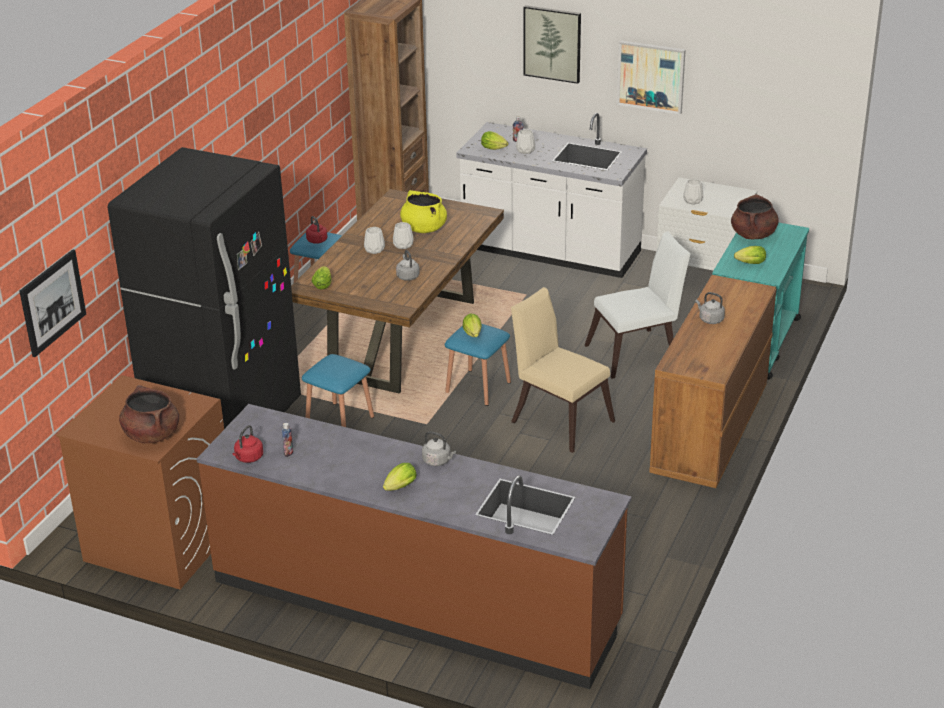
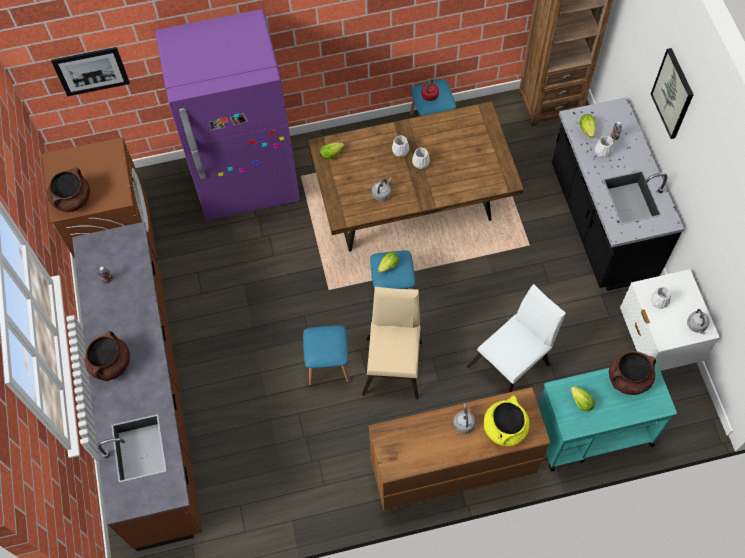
camera: 55 degrees right, 30 degrees up
(225, 422) = (247, 181): black fridge -> purple fridge
(248, 458) = (89, 263): red kettle -> none
(339, 421) = (294, 240): blue stool -> blue stool (328, 364)
(399, 488) = (111, 364): lettuce -> brown cooking pot
(423, 228) = (453, 159): yellow cooking pot -> yellow cooking pot (504, 428)
(438, 461) = (153, 367): grey kettle -> grey kettle (696, 326)
(550, 252) = (600, 223): white counter -> black counter
(638, 353) = (513, 363): white chair -> white chair turned 75 degrees counterclockwise
(651, 76) = (707, 189): picture -> none

